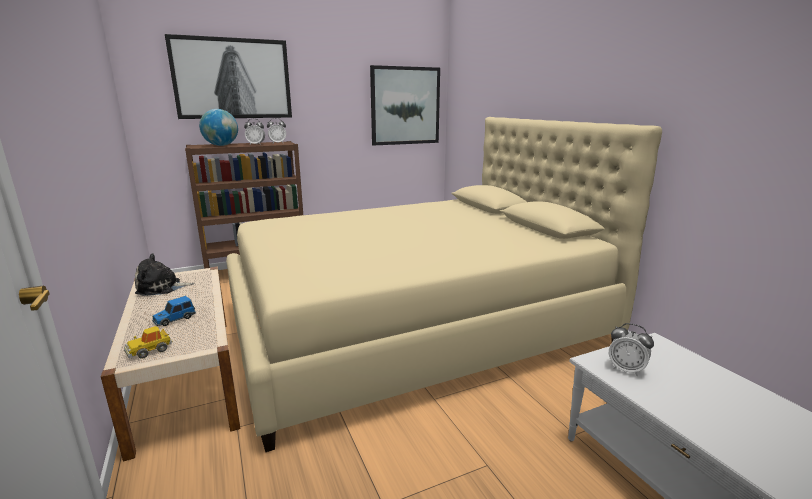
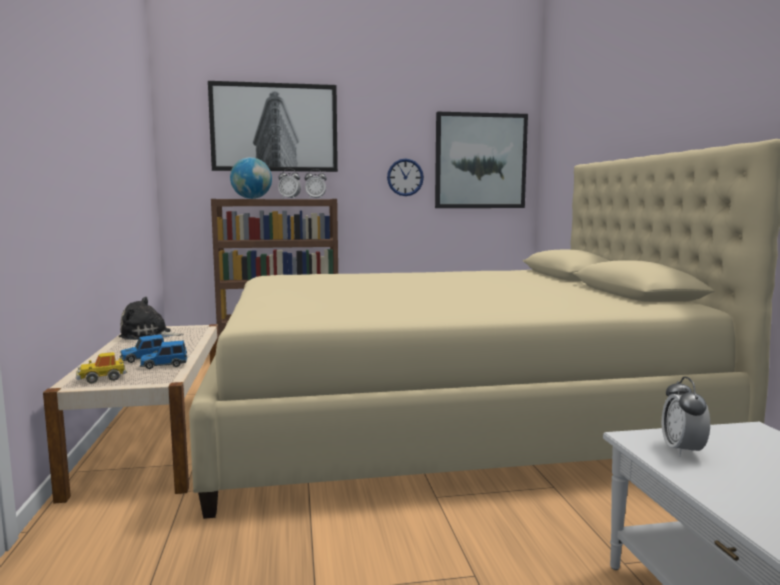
camera: 15 degrees right, 10 degrees down
(199, 325) = (164, 365): none -> toy car
(347, 120) = (405, 177): none -> wall clock
(626, 369) = (682, 450): alarm clock -> alarm clock turned 45 degrees clockwise

